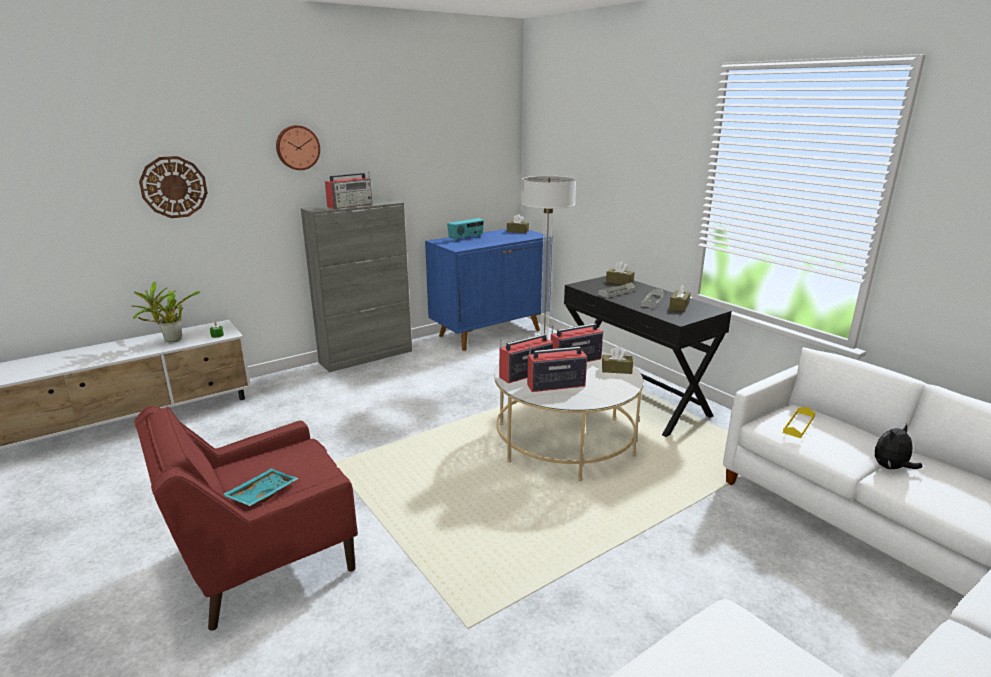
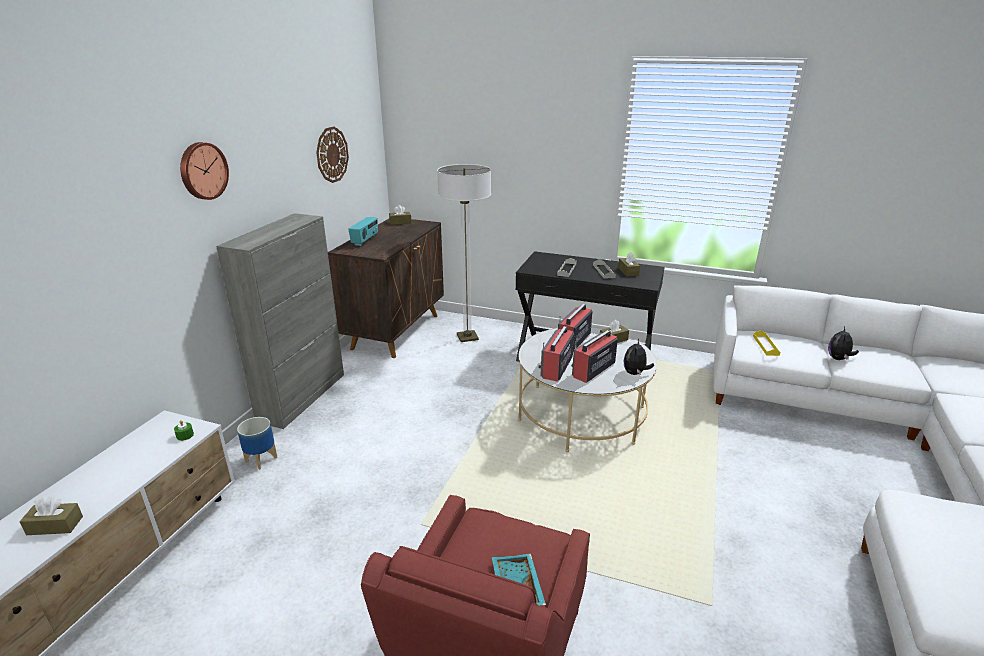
camera: 35 degrees left, 5 degrees up
(171, 340) = (128, 465): potted plant -> none
(174, 187) = (72, 255): wall clock -> wall clock (332, 154)
(293, 385) = (261, 460): none -> planter
(351, 205) = (274, 231): radio -> none
(490, 333) = (396, 331): blue cabinet -> brown cabinet
(592, 399) = (635, 373): none -> plush toy
(619, 282) = (552, 258): brown tissue box -> brown tissue box (55, 525)

